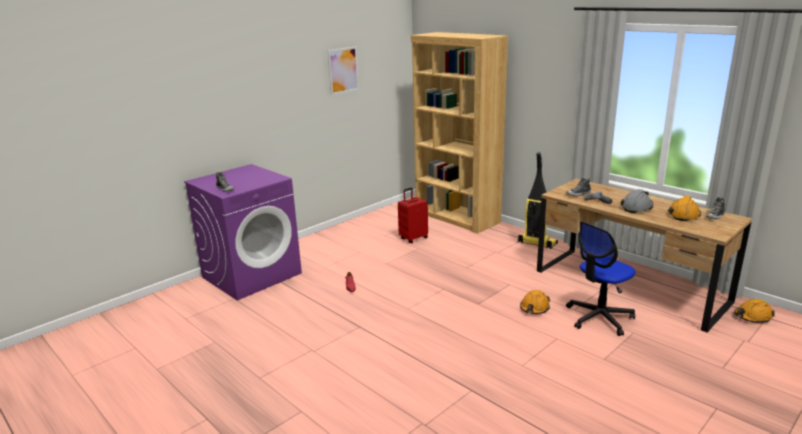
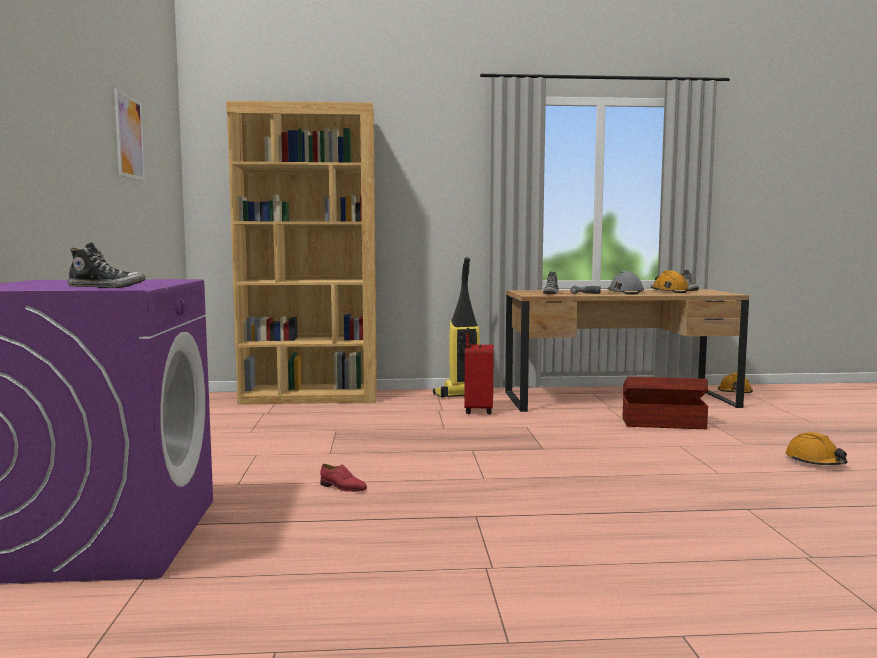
camera: 50 degrees left, 15 degrees down
(413, 238) = (303, 424): red suitcase -> red suitcase (477, 410)
(534, 308) = (599, 434): orange hard hat -> orange hard hat (815, 462)
(599, 318) = (662, 423): office chair -> brown storage box

